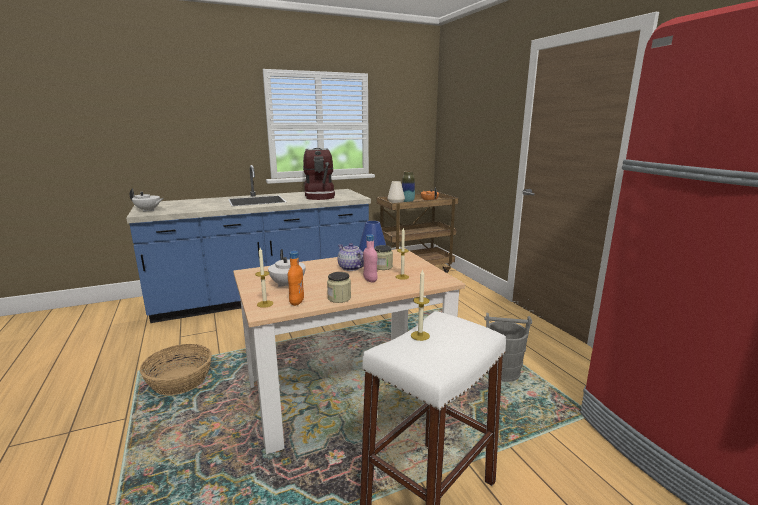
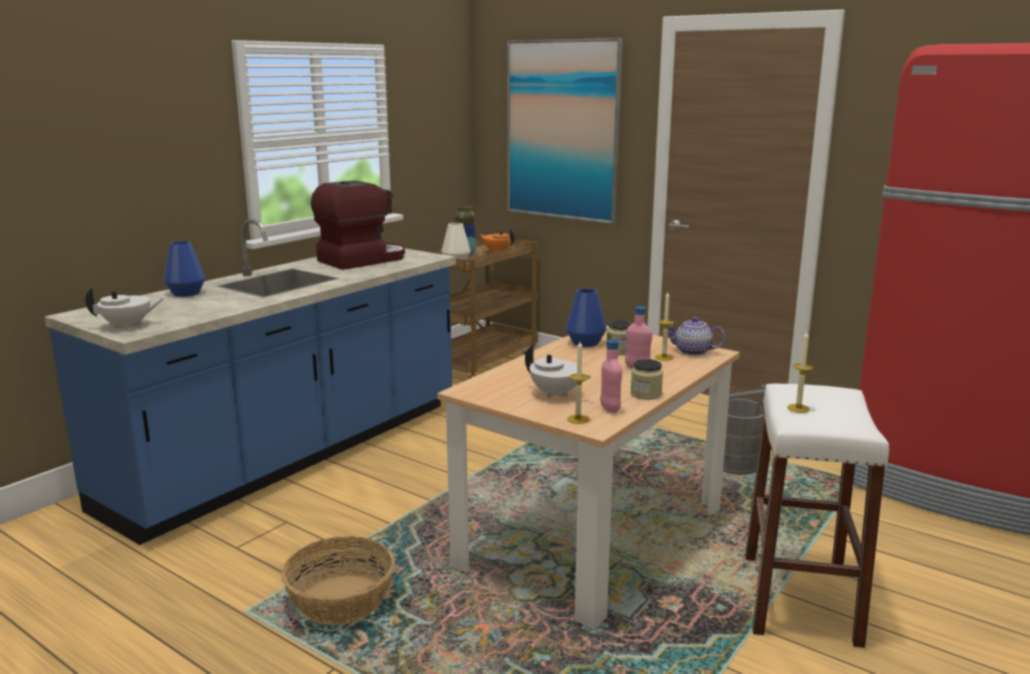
camera: 30 degrees left, 0 degrees up
(207, 200) = (186, 293): none -> blue vase
(297, 302) = (610, 409): orange bottle -> pink bottle
(320, 195) = (362, 260): coffee machine -> coffee machine turned 90 degrees counterclockwise
(351, 268) = (585, 359): teapot -> teapot (693, 352)
(475, 126) = (562, 130): none -> picture

